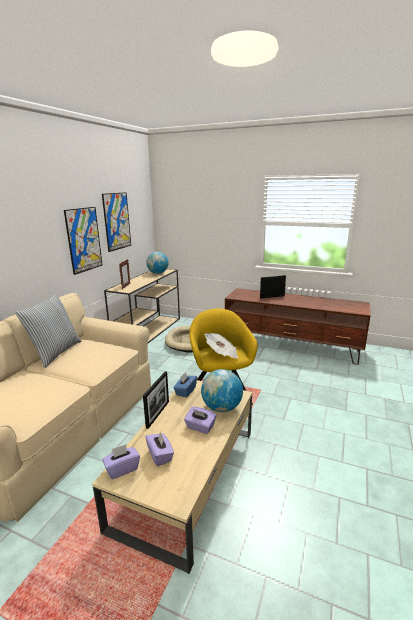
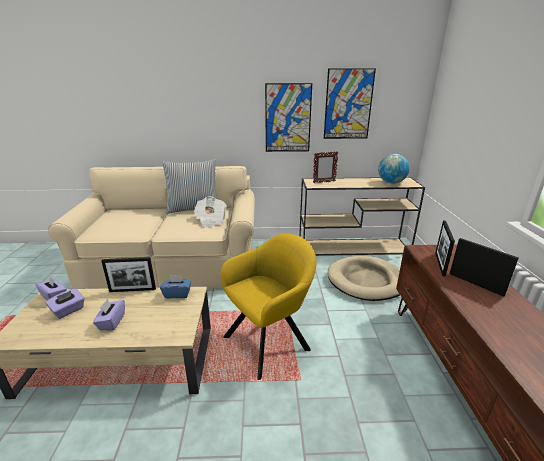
camera: 65 degrees right, 5 degrees up
(221, 408) = (150, 328): globe -> none
(222, 354) = (259, 293): newspaper -> newspaper (210, 220)
(250, 297) = (440, 264): none -> picture frame

